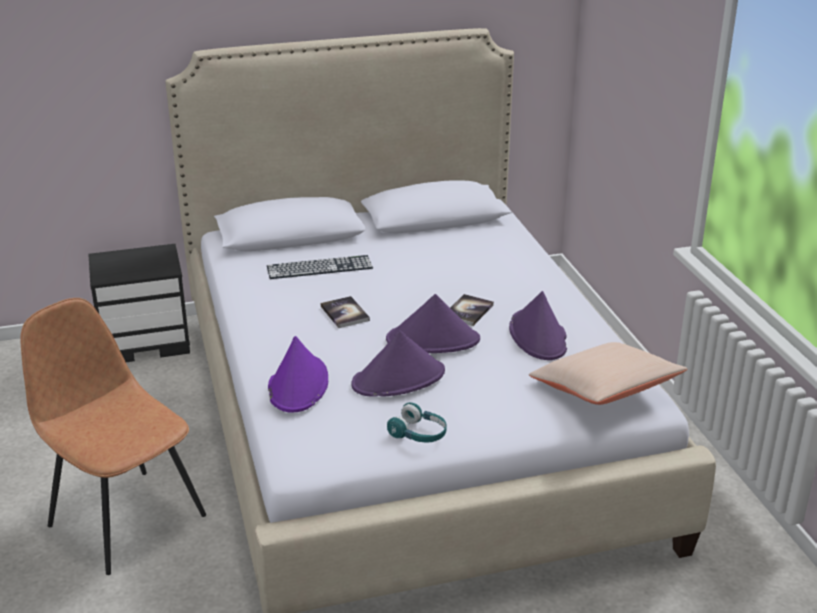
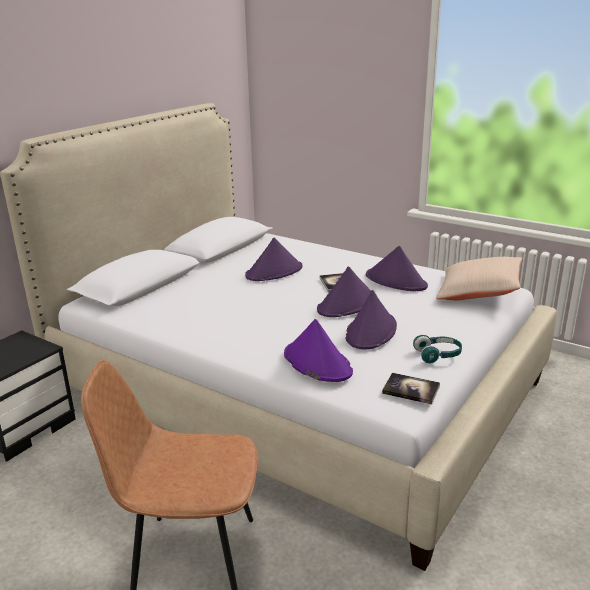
camera: 40 degrees left, 5 degrees down
(319, 267) = (196, 295): keyboard -> none
(345, 313) = (264, 312): book -> book (411, 389)
(433, 271) = (274, 272): none -> purple hat

